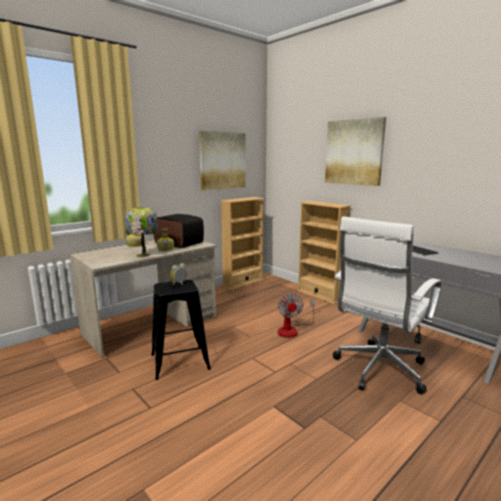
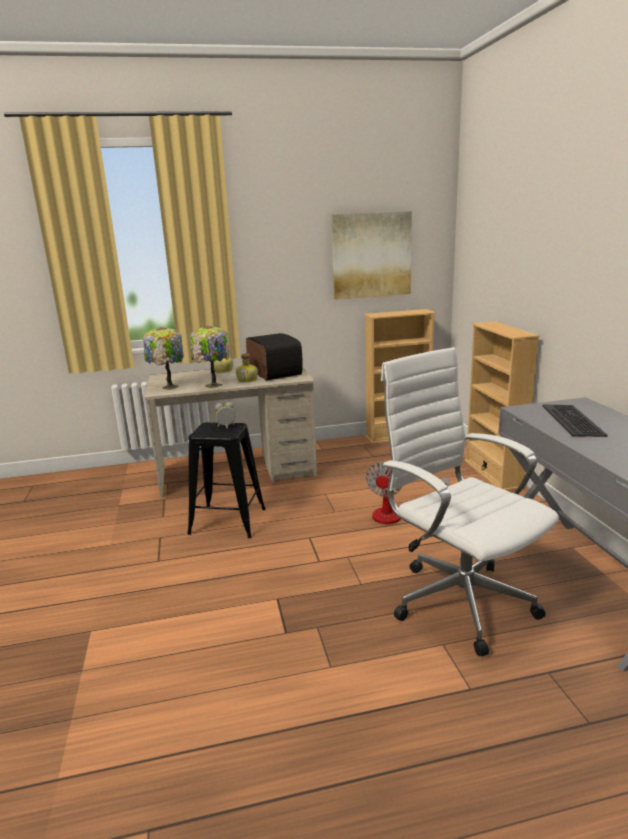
camera: 30 degrees right, 5 degrees up
(104, 260) = (169, 387): none -> table lamp
(354, 152) = (550, 245): picture -> none
(378, 370) = (457, 599): white office chair -> white office chair turned 75 degrees clockwise

